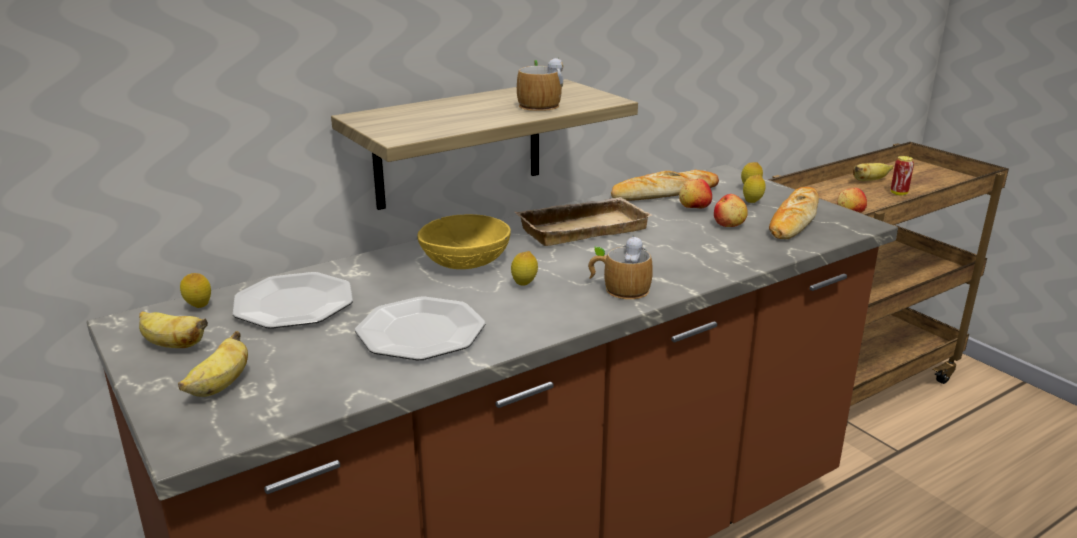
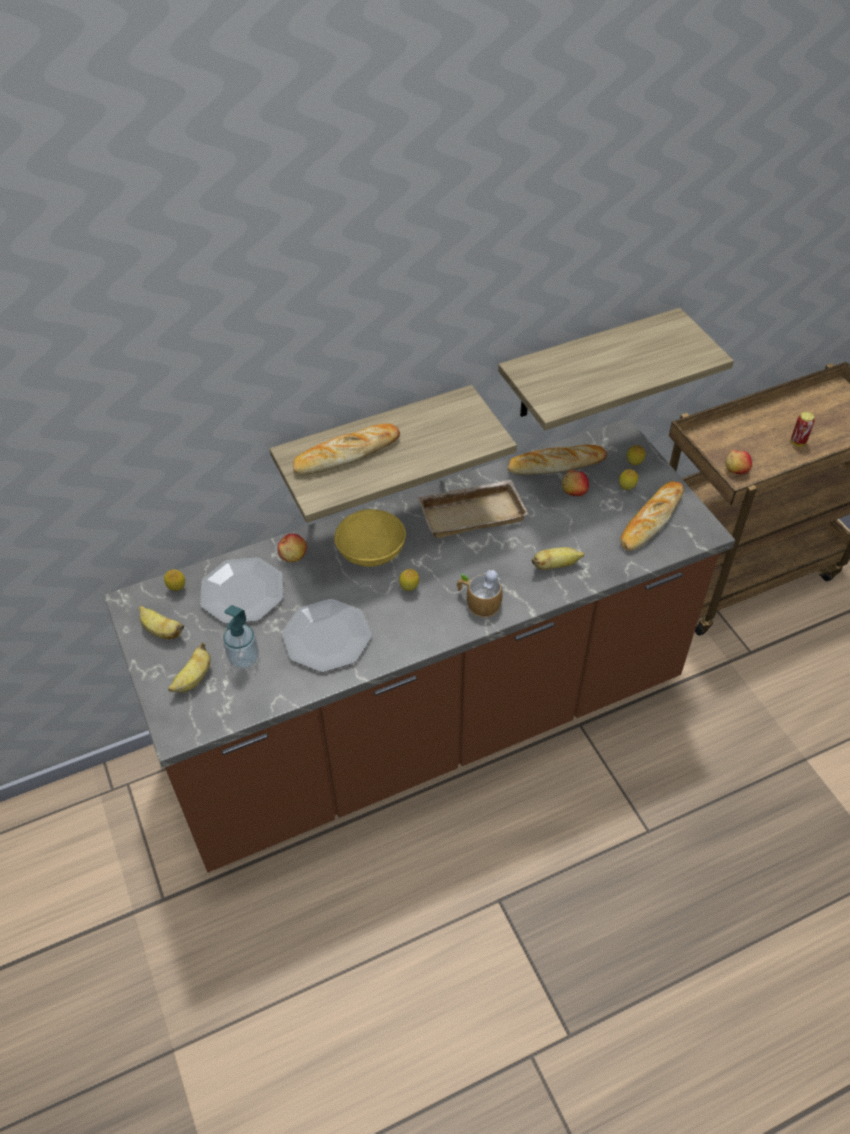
camera: 10 degrees right, 25 degrees up
(300, 360) = (244, 658): none -> soap dispenser
(431, 114) = (346, 454): none -> bread
(539, 104) = (434, 442): mug -> none
(681, 85) = (587, 365): none -> shelf
(729, 225) = (594, 521): apple -> apple (293, 556)
(869, 181) = (780, 416): banana -> banana (555, 565)

